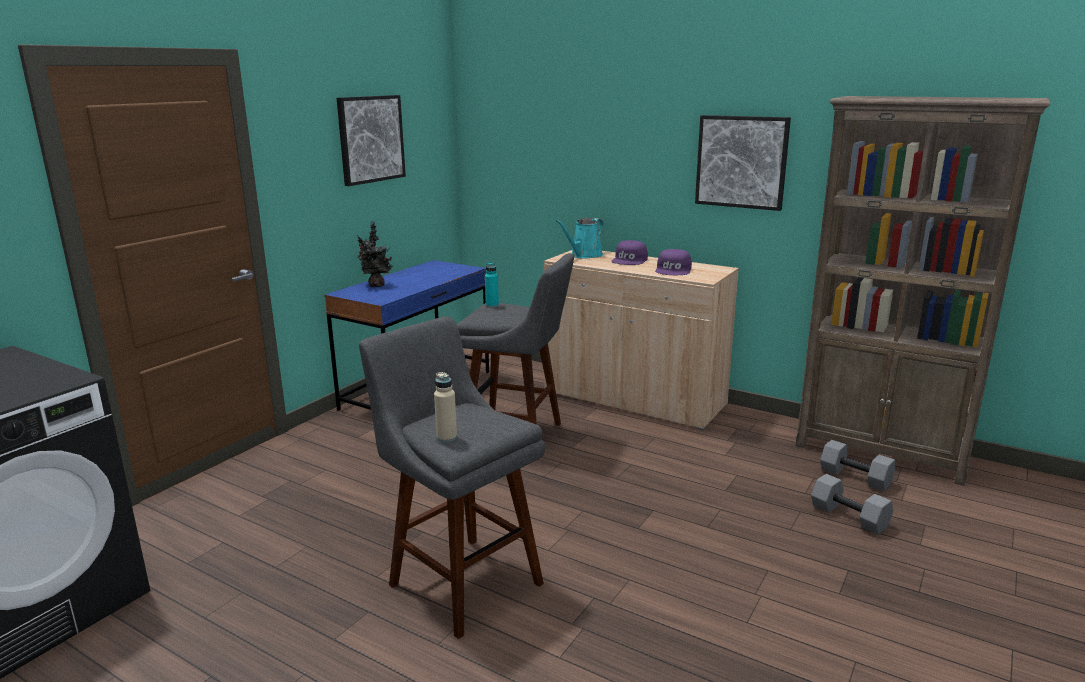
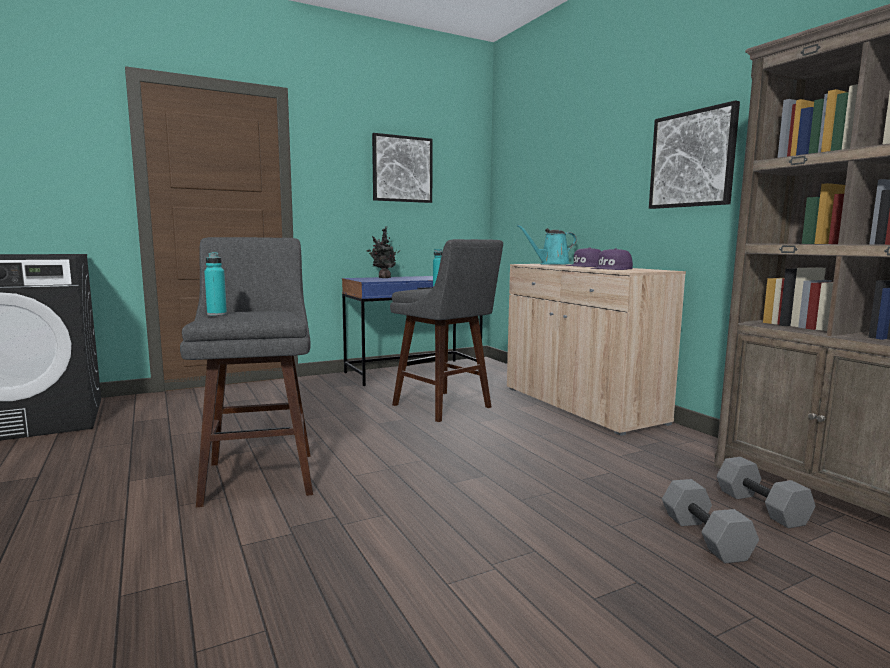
camera: 30 degrees right, 10 degrees down
(446, 437) = (217, 314): beige bottle -> turquoise bottle

